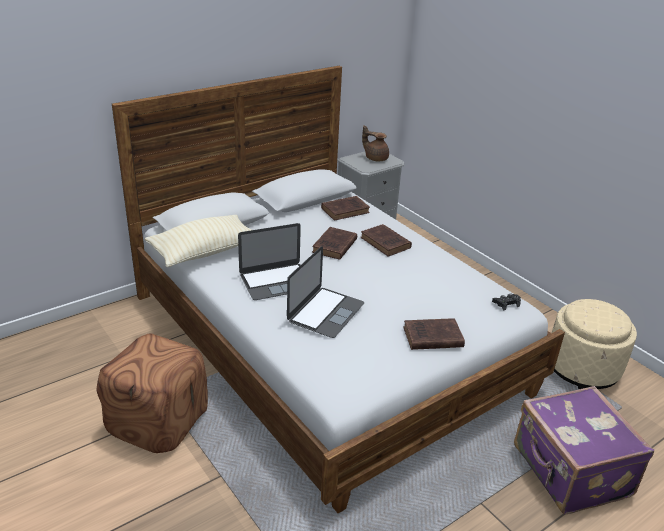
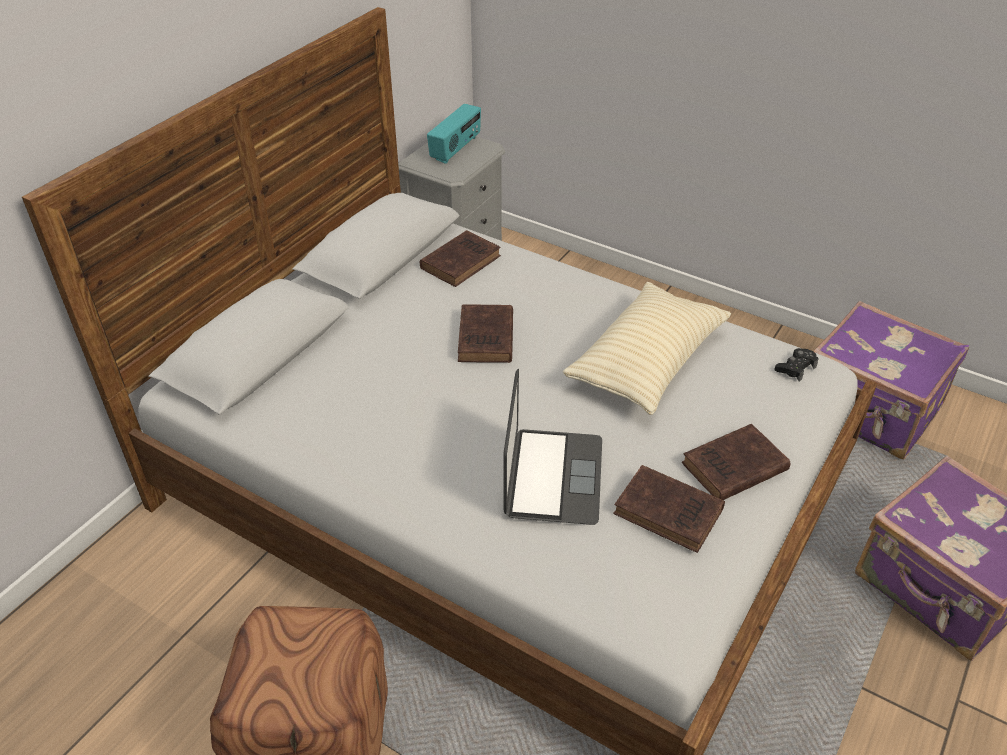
camera: 20 degrees left, 10 degrees up
(205, 252) = (279, 417): beige pillow -> beige pillow (647, 362)
(276, 281) = (437, 439): laptop -> none
(375, 158) = (456, 149): brown teapot -> radio
(386, 243) = (561, 308): brown book -> brown book (671, 513)
(582, 368) = (869, 411): beige ottoman -> purple suitcase

